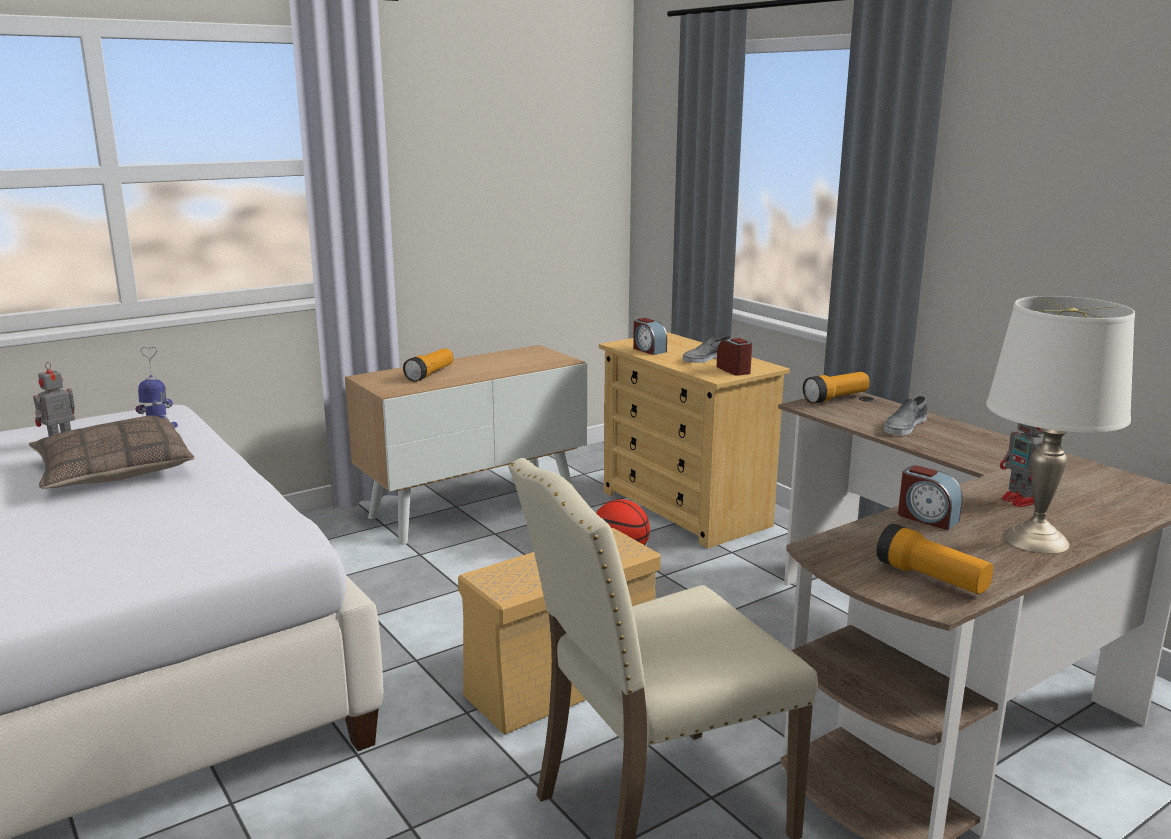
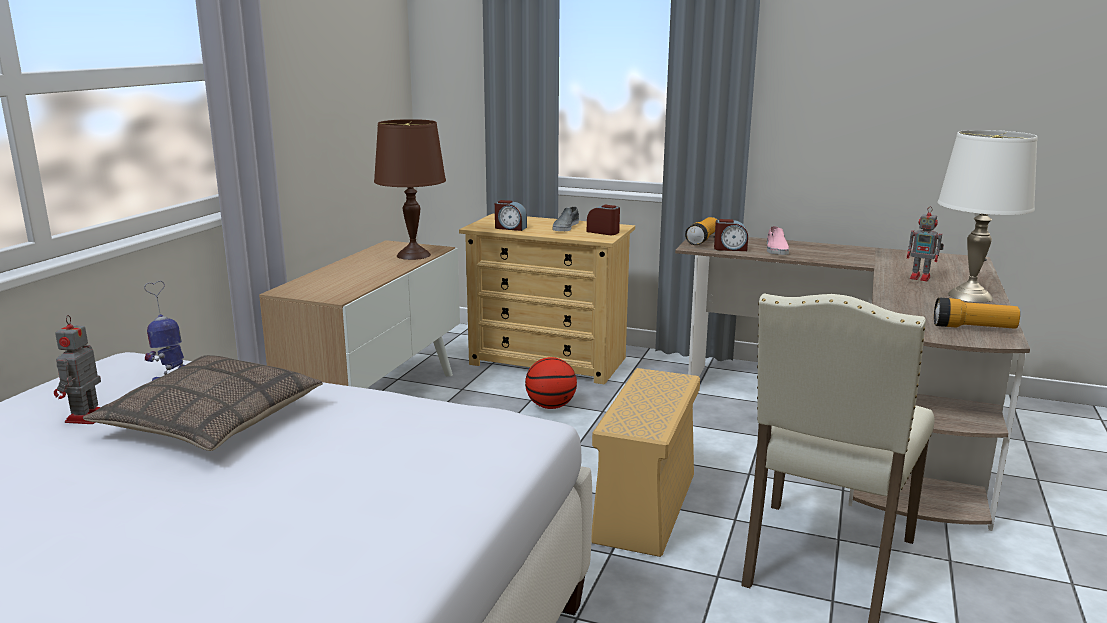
camera: 35 degrees left, 0 degrees up
(430, 374) = (342, 278): flashlight -> none
(531, 363) = (414, 255): none -> brown table lamp
(904, 426) = (776, 249): grey shoe -> pink shoe
(927, 518) = (901, 297): alarm clock -> alarm clock (730, 248)

